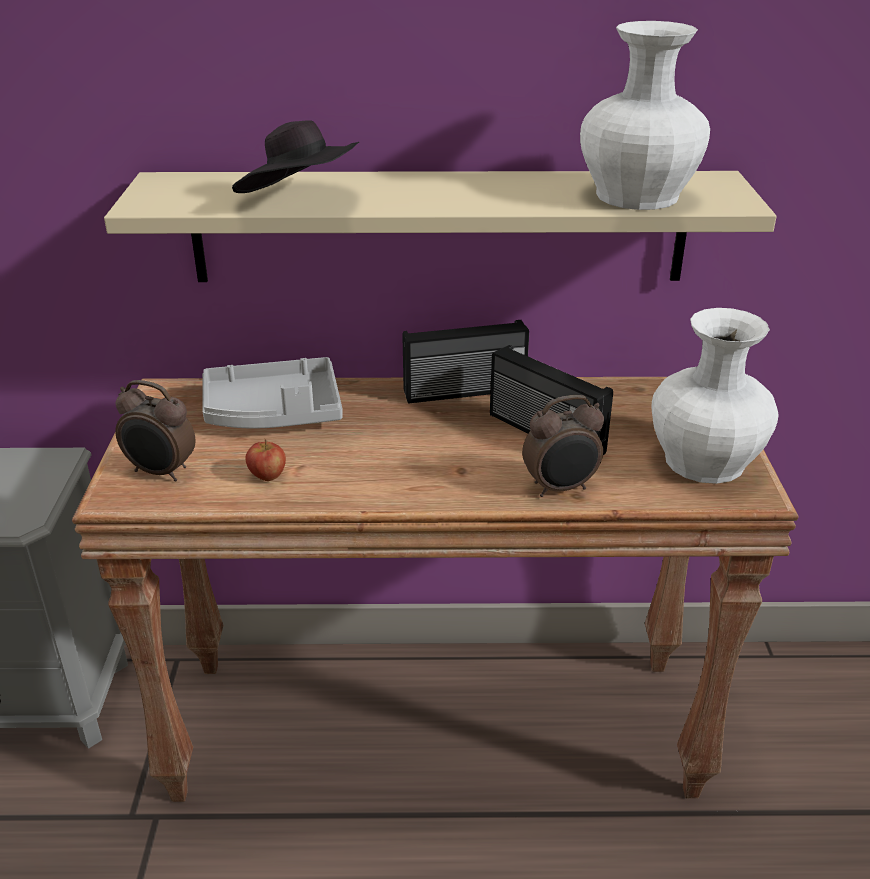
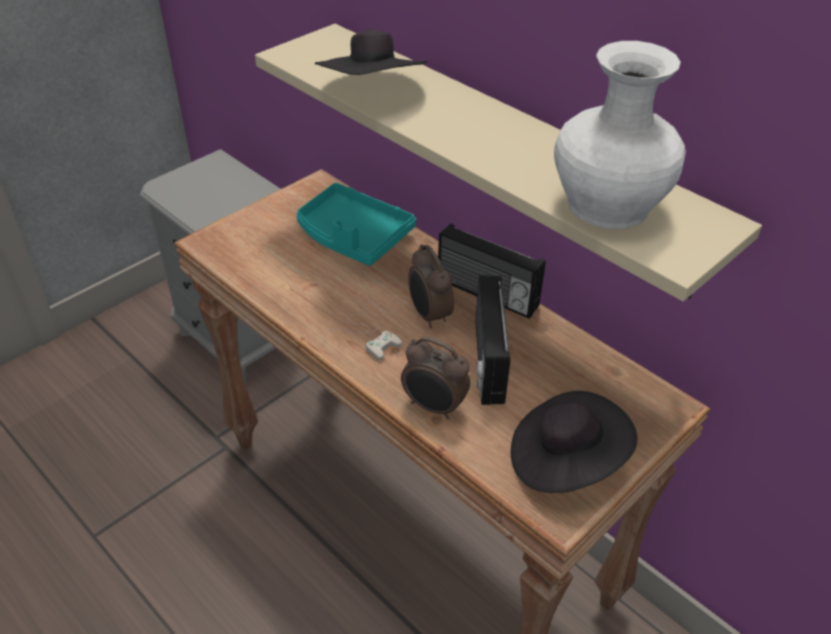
camera: 45 degrees right, 10 degrees up
(161, 472) = (244, 240): alarm clock -> alarm clock (429, 315)
(267, 476) = (289, 279): apple -> none
(274, 412) = (353, 236): grey tray -> turquoise tray
(415, 471) = (368, 331): none -> white game controller
(702, 460) = (565, 460): white vase -> black hat

